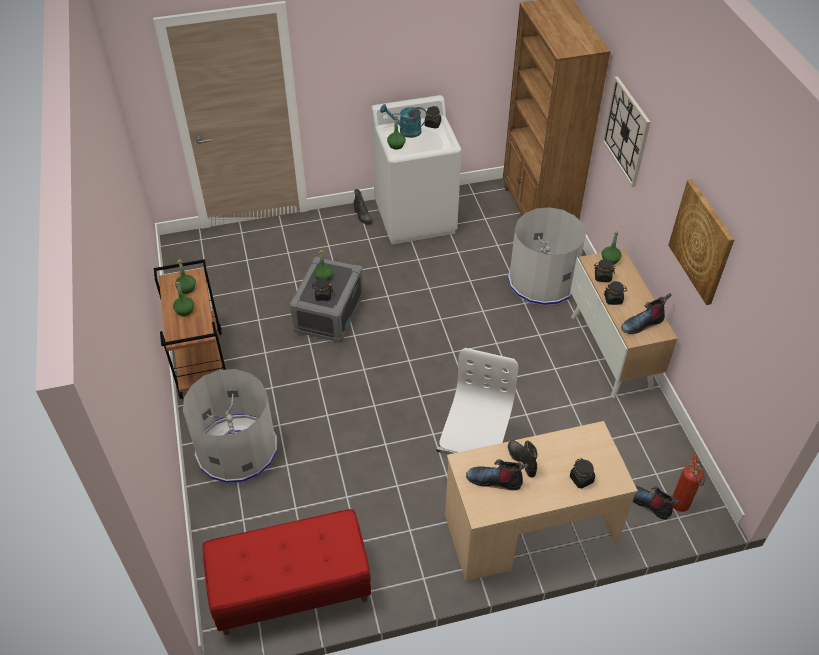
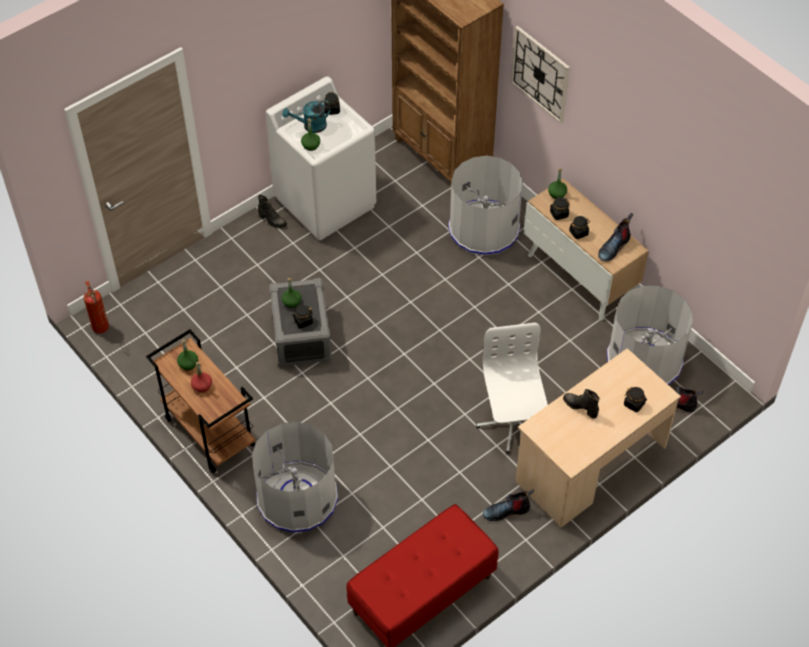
camera: 25 degrees left, 5 degrees up
(185, 310) = (202, 386): green bottle -> red bottle
(495, 480) = (568, 431): boot -> boot (507, 511)
(638, 450) = (644, 360): none -> grey trash can
(681, 508) = (701, 397): fire extinguisher -> fire extinguisher (102, 330)
(701, 242) = (655, 166): picture -> none

